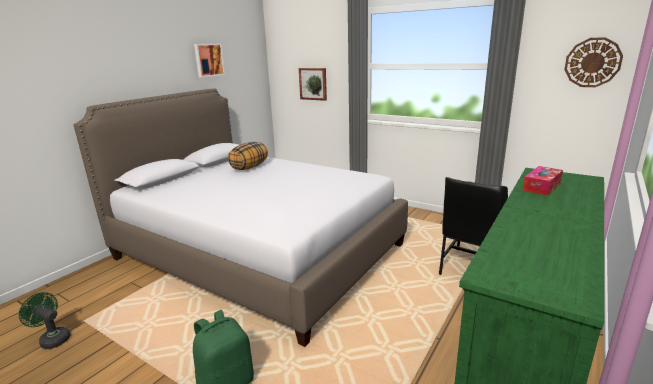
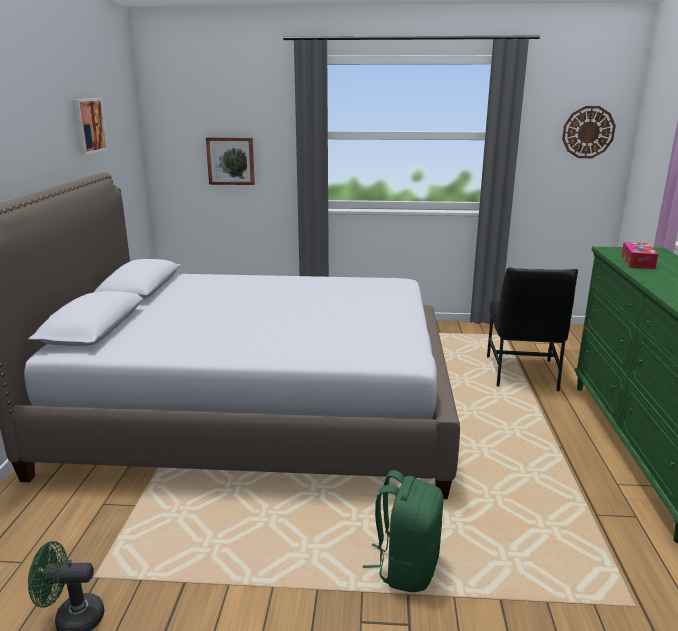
camera: 30 degrees left, 0 degrees up
(249, 167) = (212, 291): pillow -> none

